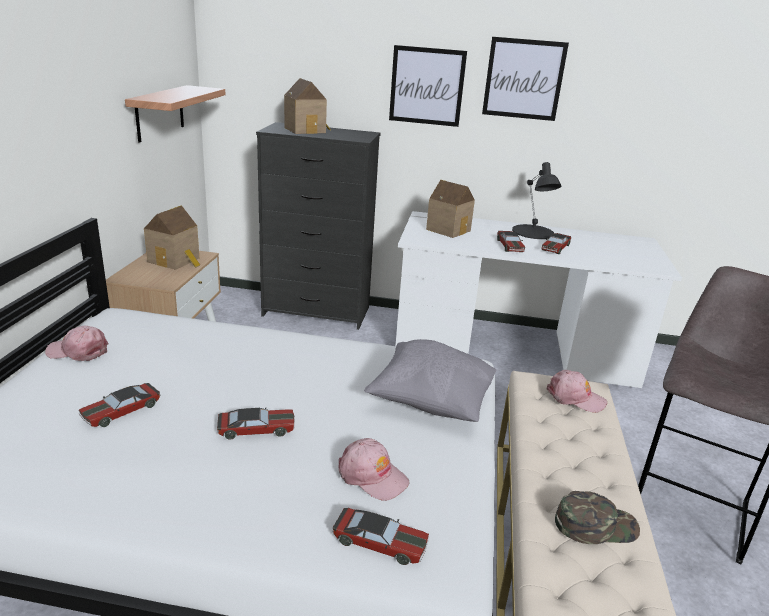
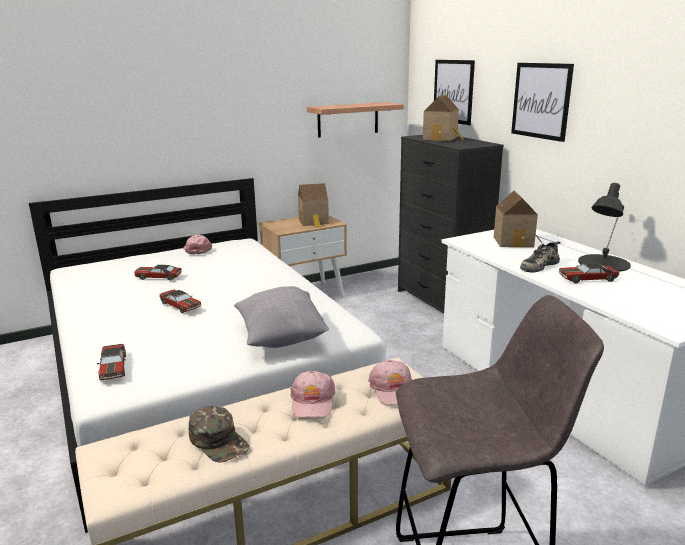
camera: 55 degrees right, 5 degrees down
(372, 476) = (174, 347): pink cap -> pink cap (312, 402)
(510, 246) = (538, 265): toy car -> shoe
(523, 79) = (623, 91): picture -> picture (453, 91)

